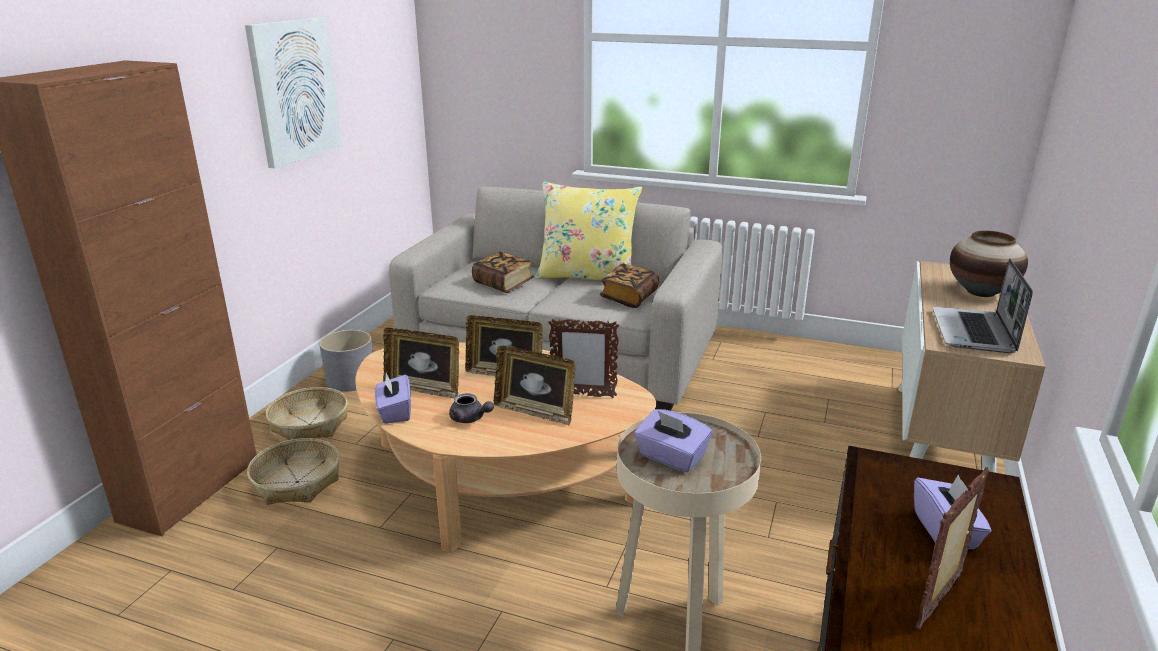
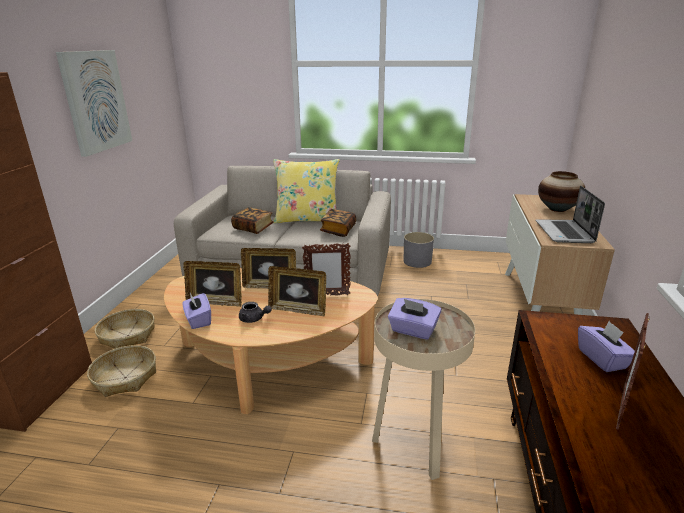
camera: 10 degrees left, 0 degrees up
(351, 380) = (152, 302): grey planter -> grey planter (417, 261)

